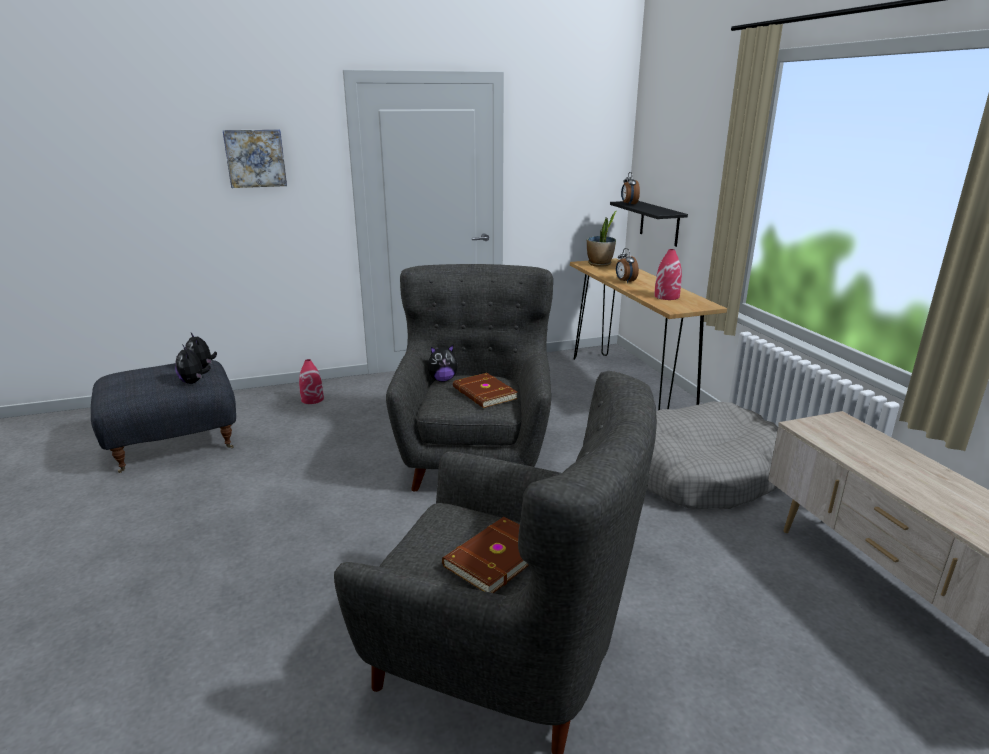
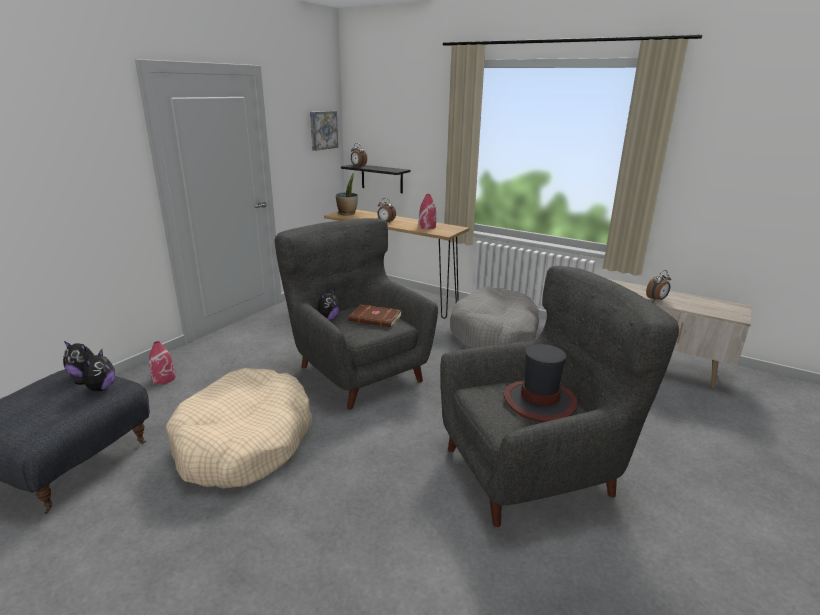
camera: 40 degrees left, 0 degrees up
(194, 382) = (100, 388): plush toy -> plush toy turned 105 degrees counterclockwise
(255, 158) = (60, 149): picture -> picture (323, 130)
(291, 480) = (244, 442): none -> beige dog bed
(494, 557) = (539, 401): brown book -> hat
(933, 500) = (657, 300): none -> alarm clock

